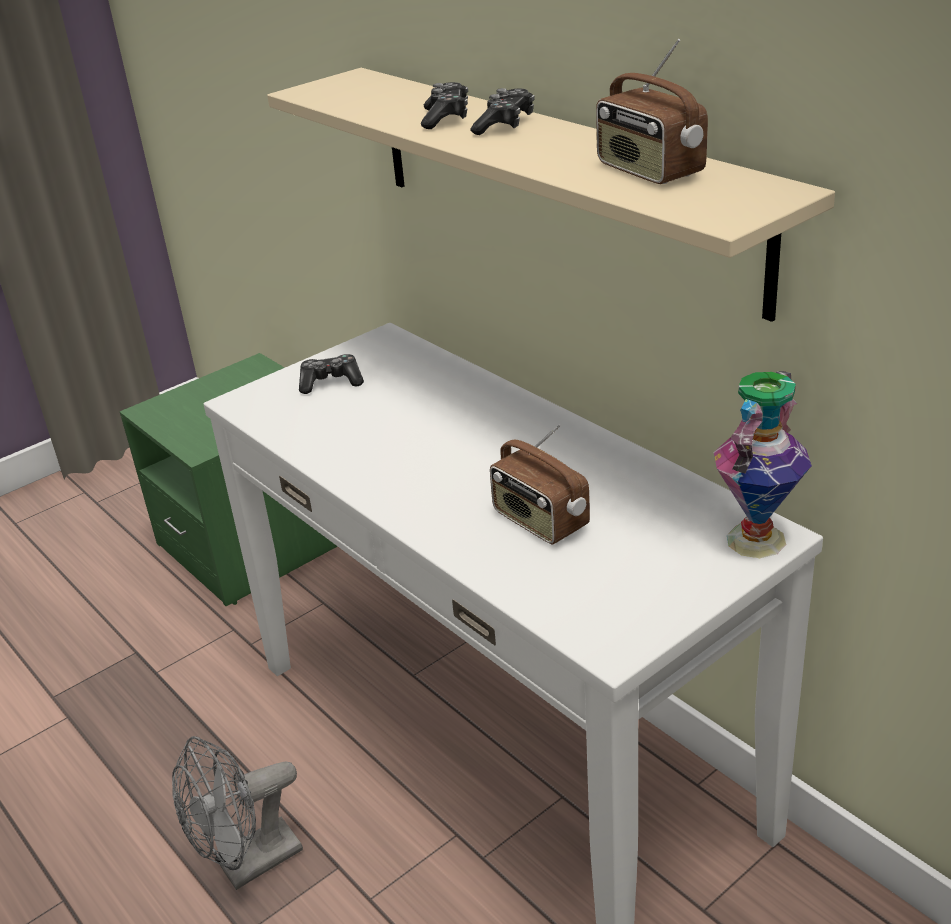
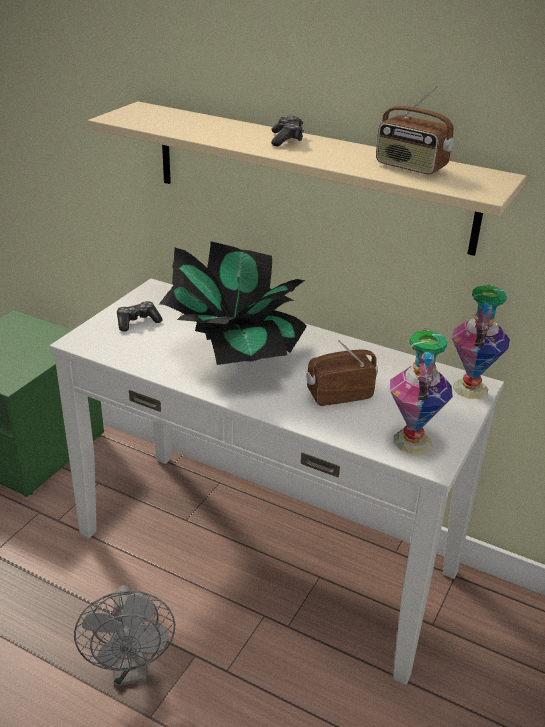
camera: 25 degrees left, 0 degrees up
(248, 865) = (131, 670): grey fan -> grey fan turned 45 degrees counterclockwise
(432, 440) = (235, 353): none -> potted plant
(446, 118) = (241, 135): game controller -> none
(539, 521) = (339, 395): radio -> radio turned 135 degrees clockwise
(604, 609) = (413, 441): none -> vase

